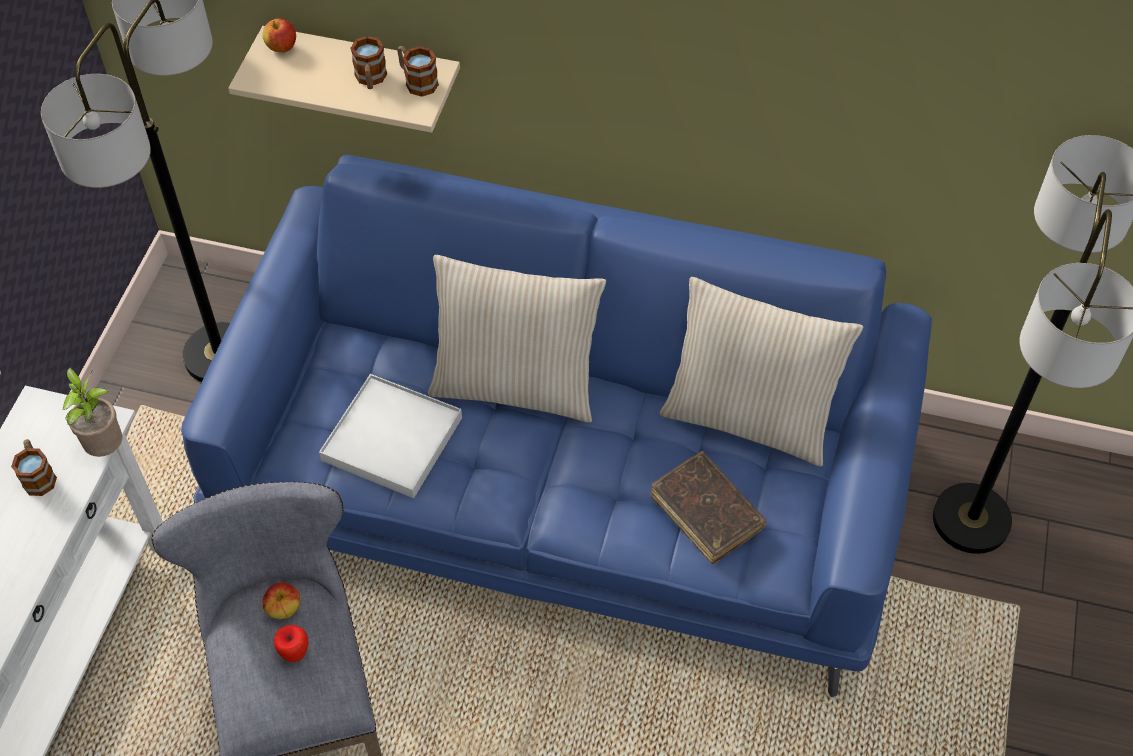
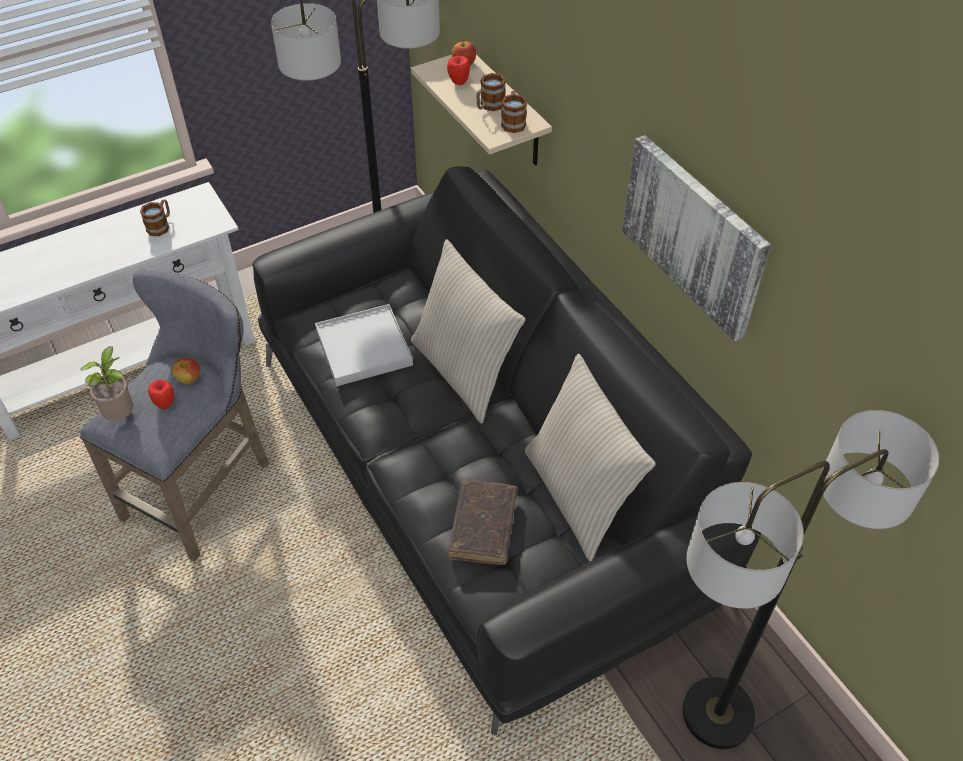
camera: 45 degrees right, 5 degrees down
(106, 447) = (204, 234): potted plant -> potted plant (122, 415)
(305, 73) = (459, 83): none -> apple
(566, 484) = (481, 474): blue sofa -> black sofa
(741, 88) = (694, 235): none -> picture

